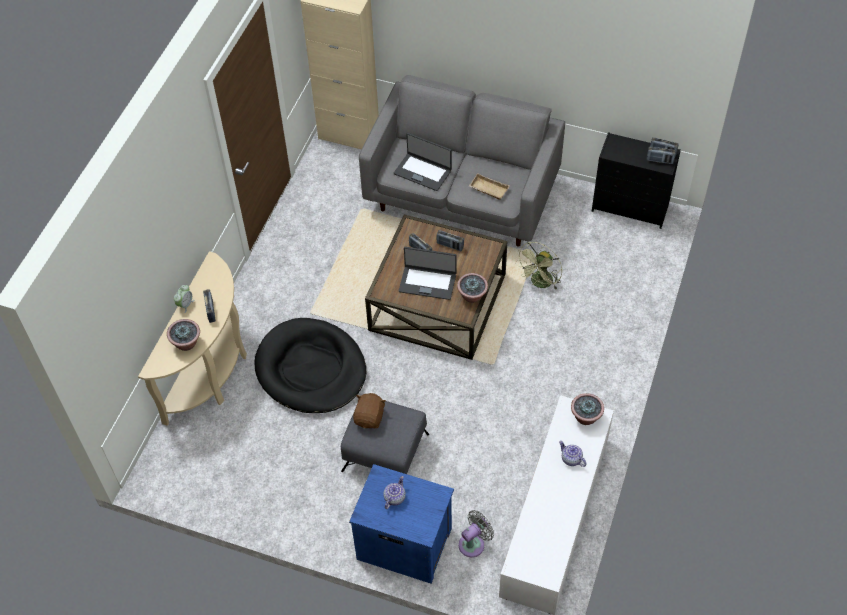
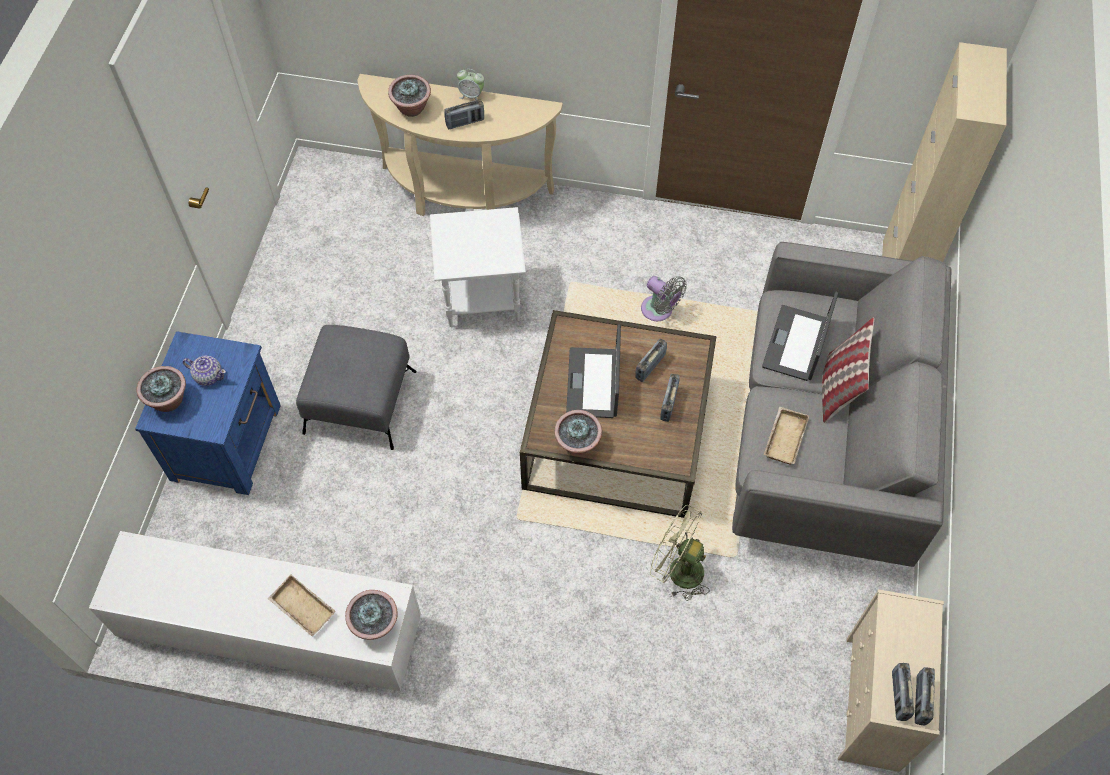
camera: 80 degrees right, 5 degrees up
(311, 369) = (480, 298): black dog bed -> white side table
(370, 417) = (362, 347): brown plush toy -> none
(411, 524) = (168, 400): none -> potted plant
(458, 158) = (838, 389): none -> pillow
(474, 543) = (227, 525): grey fan -> grey fan (659, 311)
(571, 459) = (301, 608): teapot -> beige tray
(631, 207) = (872, 705): black dresser -> beige dresser

